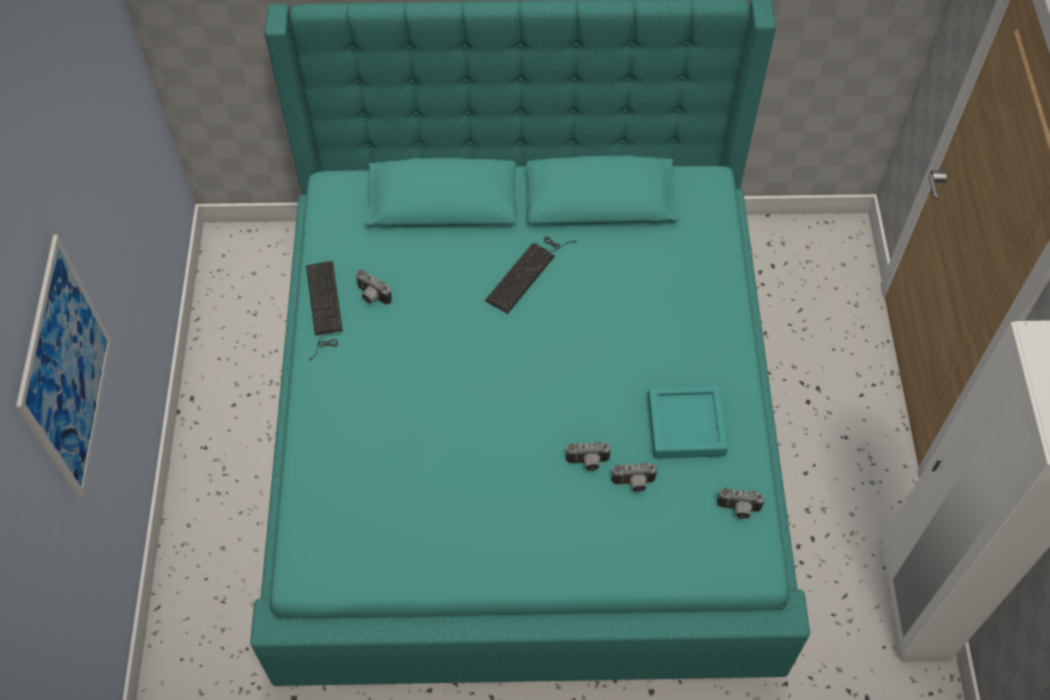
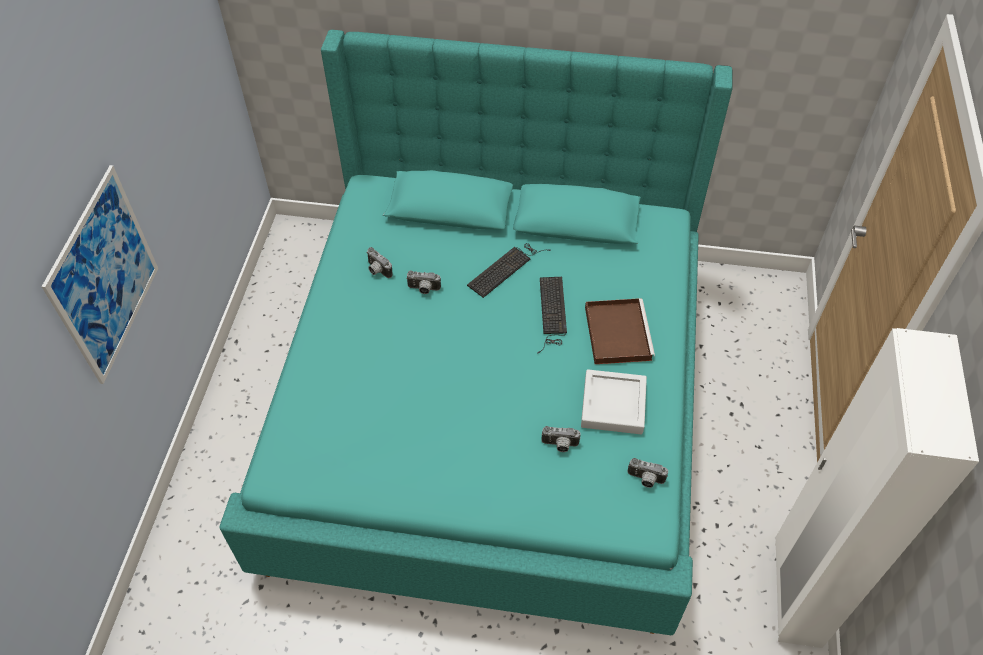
camera: 10 degrees right, 5 degrees down
(323, 307) = (337, 274): keyboard -> keyboard (552, 313)
(588, 463) = (524, 423): camera -> camera (423, 289)
(674, 335) = (617, 332): none -> brown tray
(686, 426) = (613, 405): turquoise tray -> grey tray

